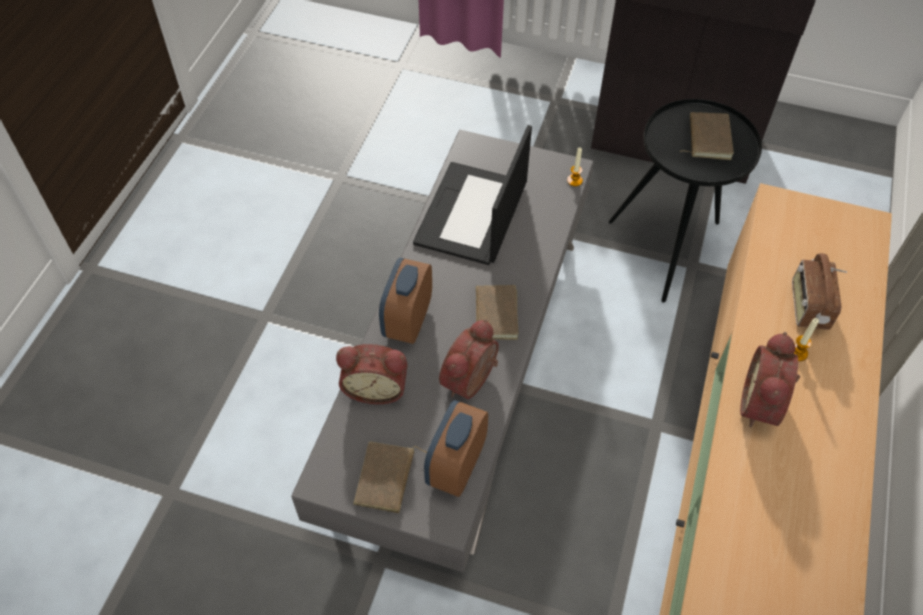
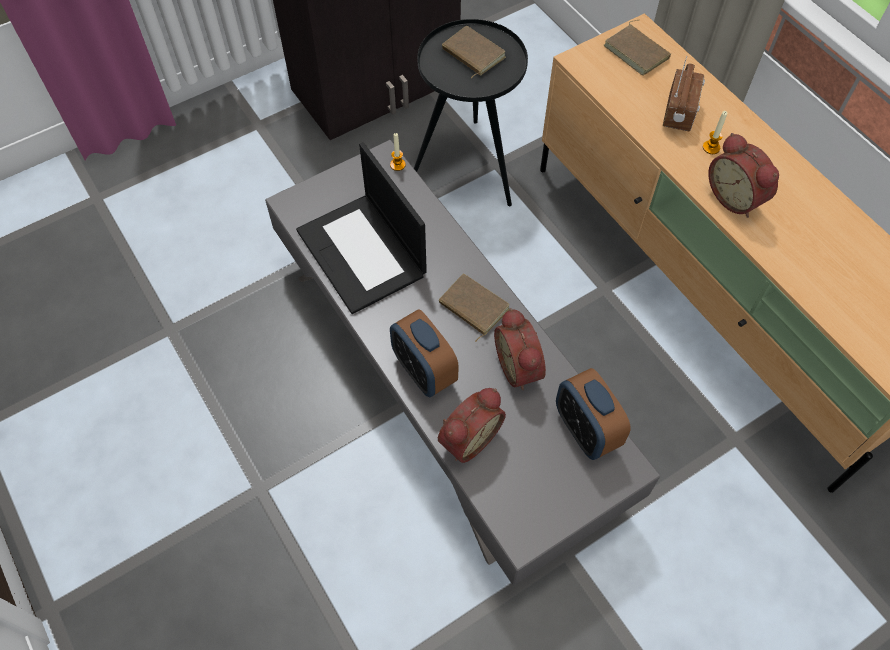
camera: 50 degrees left, 5 degrees up
(387, 479) = (559, 487): brown book -> brown book (638, 51)
(807, 306) = (679, 113): radio -> radio turned 120 degrees counterclockwise

